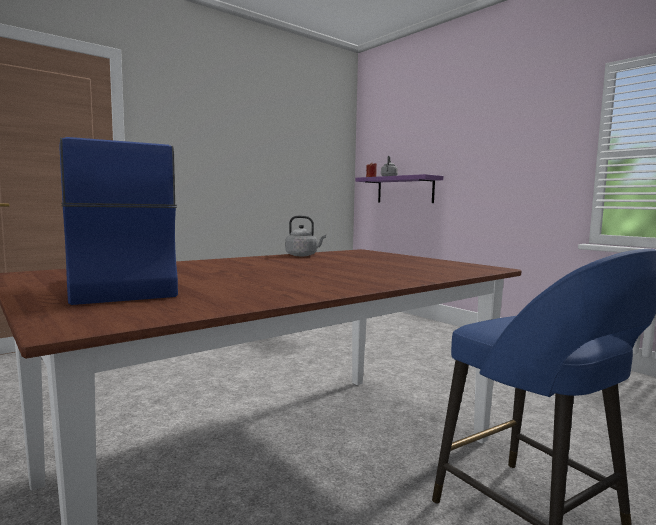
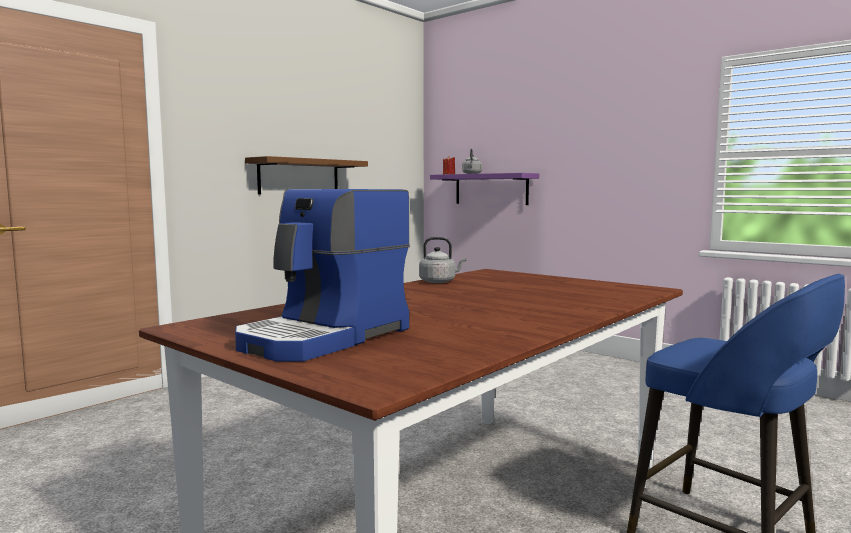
camera: 10 degrees left, 0 degrees up
(117, 287) = (326, 338): coffee machine -> coffee machine turned 105 degrees counterclockwise
(242, 176) = (299, 177): none -> brown shelf

